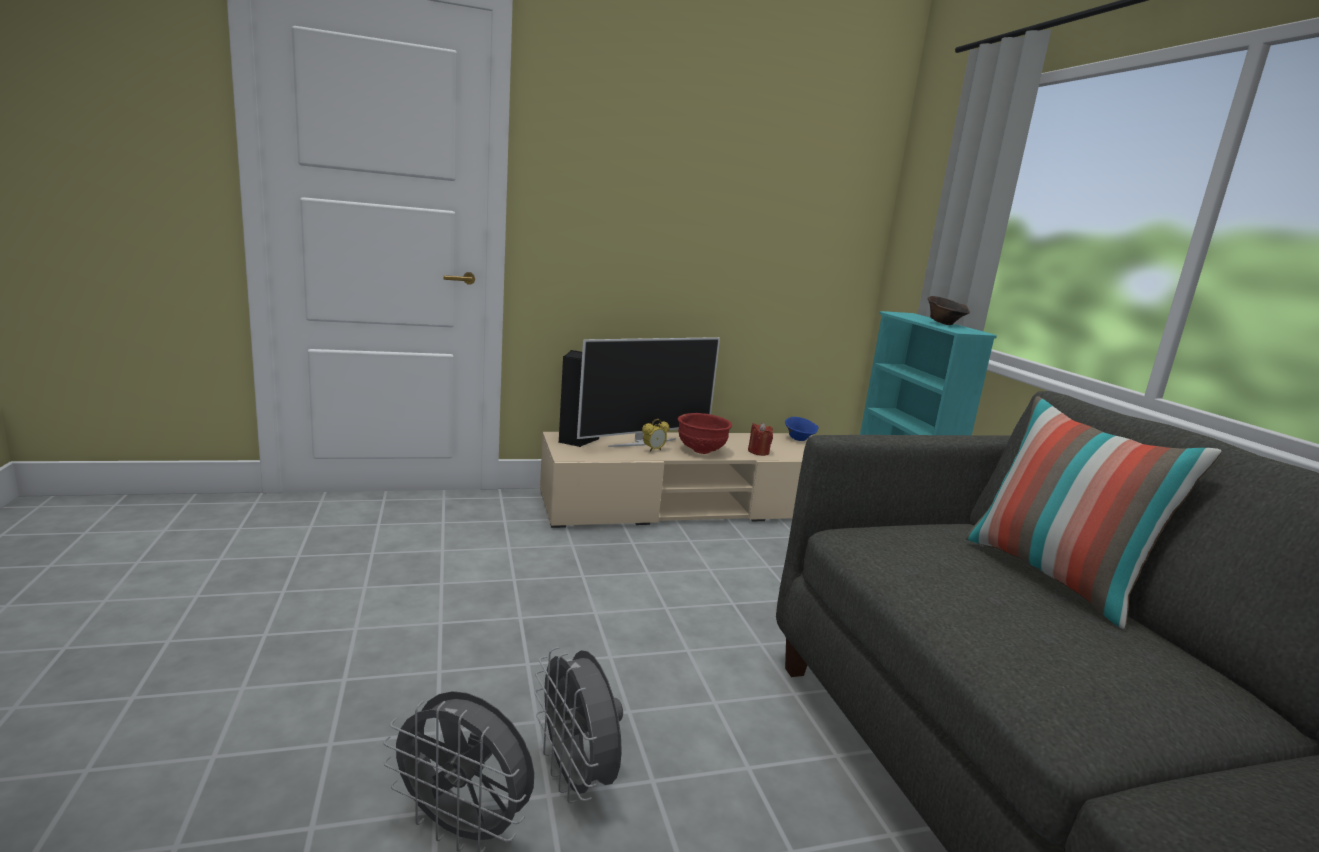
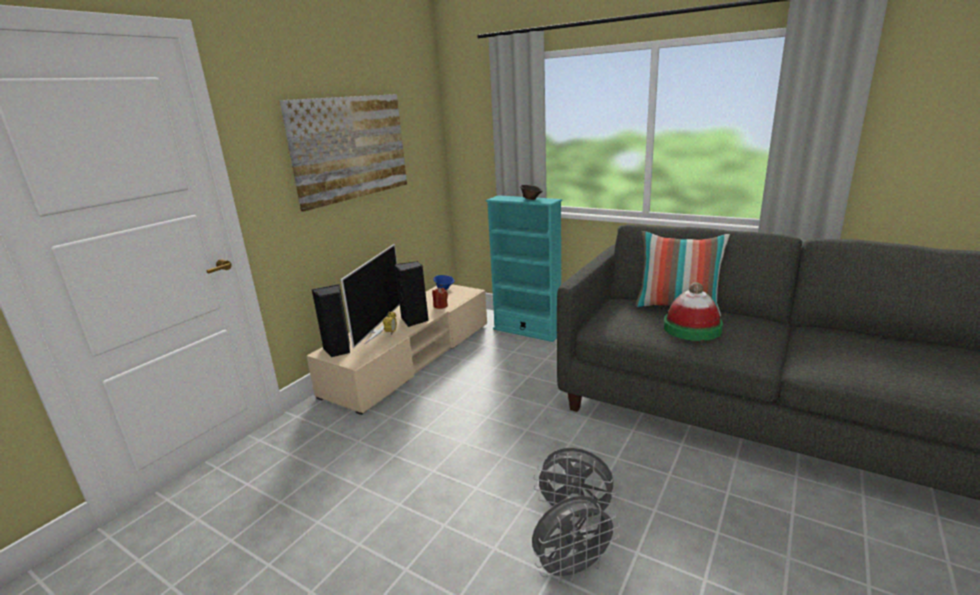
camera: 40 degrees left, 5 degrees up
(699, 190) = (350, 148): none -> picture
(701, 451) = (415, 320): red bowl -> black speaker
(1006, 609) = (692, 328): none -> hat

